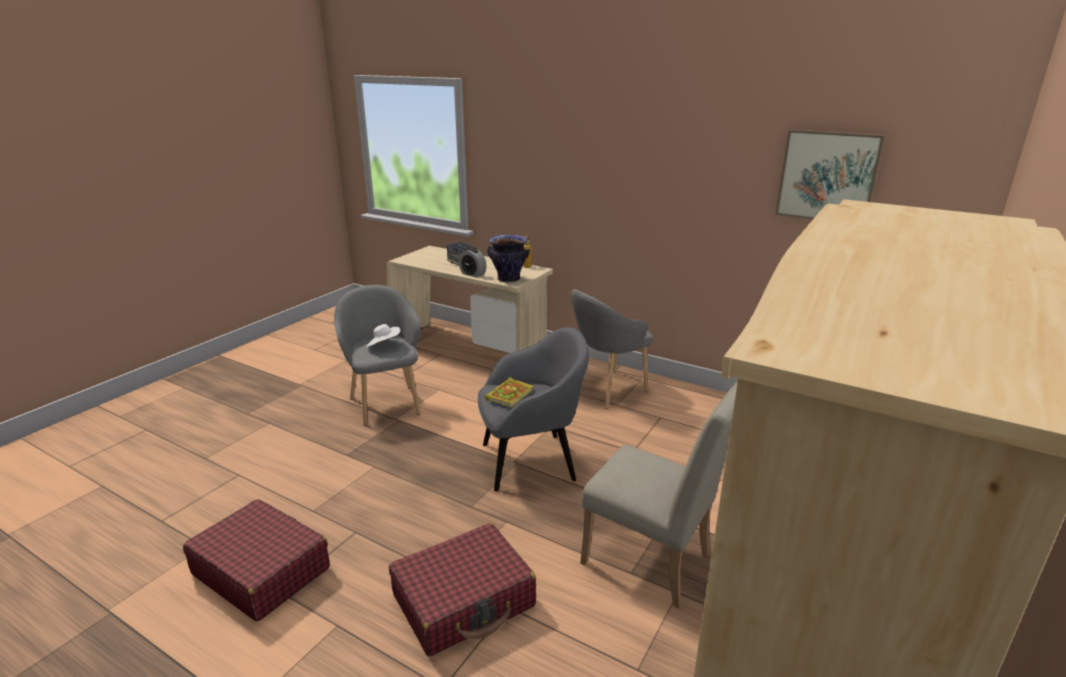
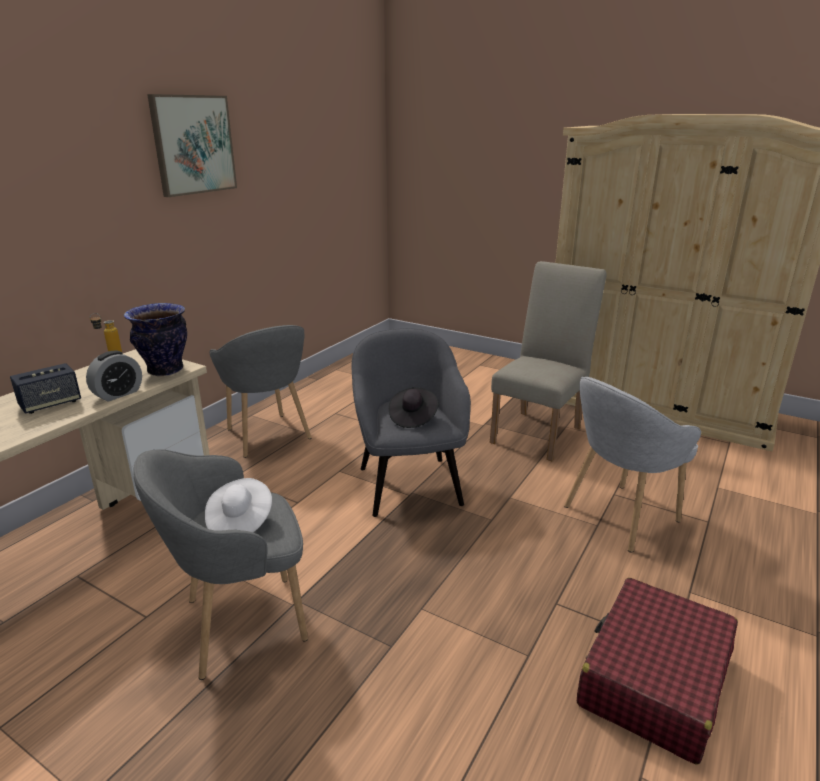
camera: 90 degrees left, 0 degrees up
(464, 601) = (619, 516): red suitcase -> grey armchair
(510, 394) = (413, 417): book -> black hat
(827, 176) = (318, 157): picture -> picture (193, 145)

